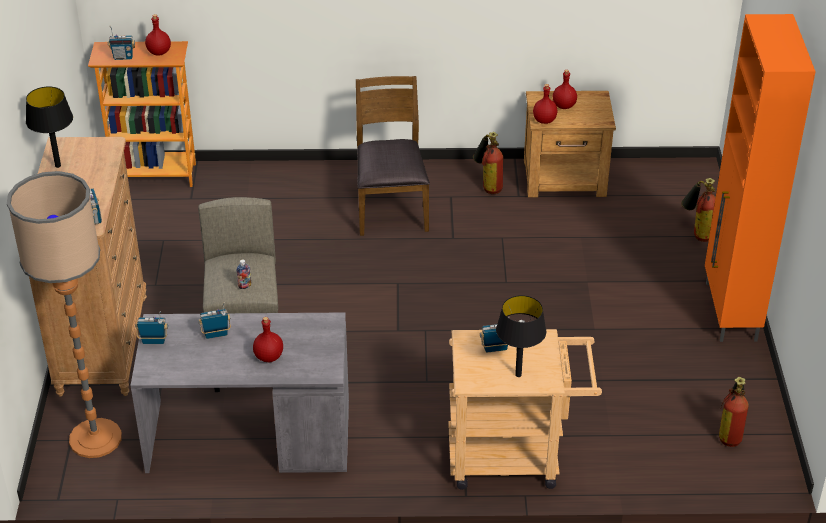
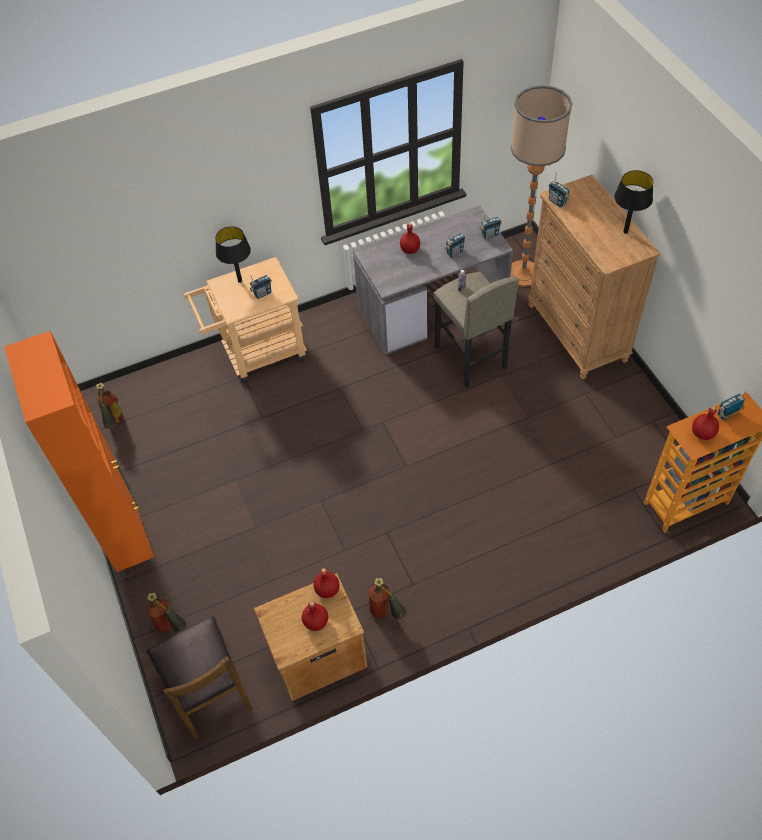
camera: 160 degrees right, 15 degrees up
(390, 207) = (458, 548): brown chair -> brown chair (208, 688)

